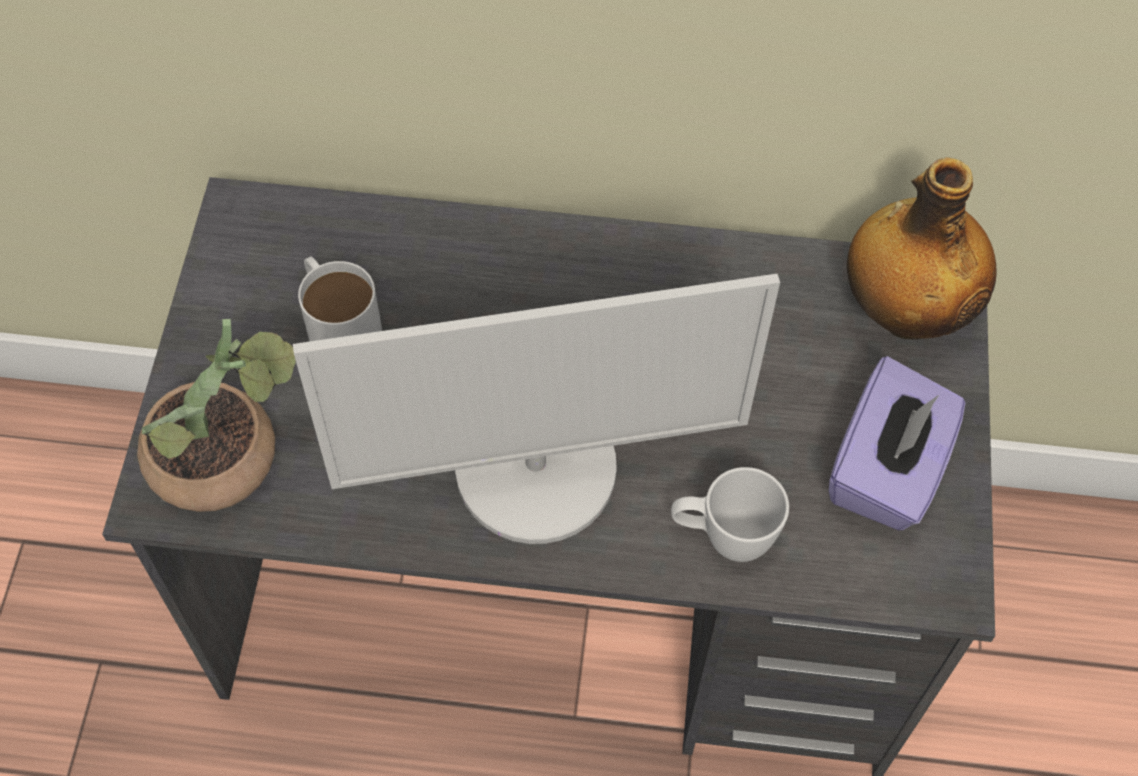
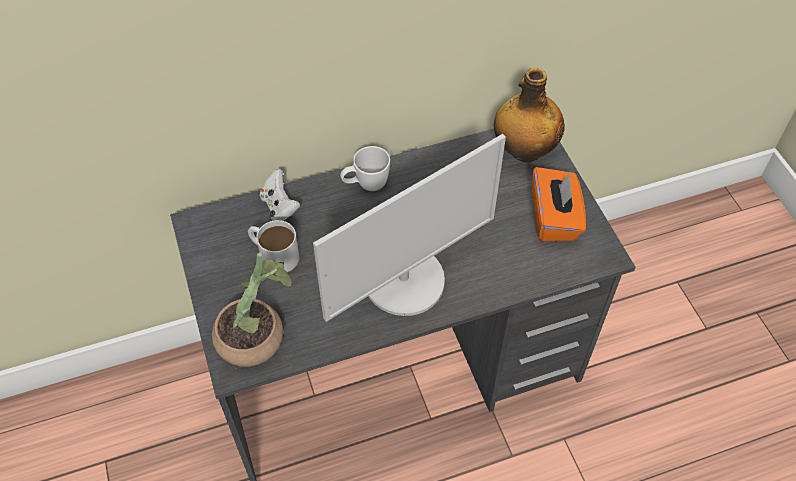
camera: 25 degrees left, 5 degrees down
(396, 239) = (279, 207): none -> white game controller
(723, 537) = (502, 275): white mug -> white mug (365, 185)
(887, 471) = (554, 219): purple tissue box -> orange tissue box

